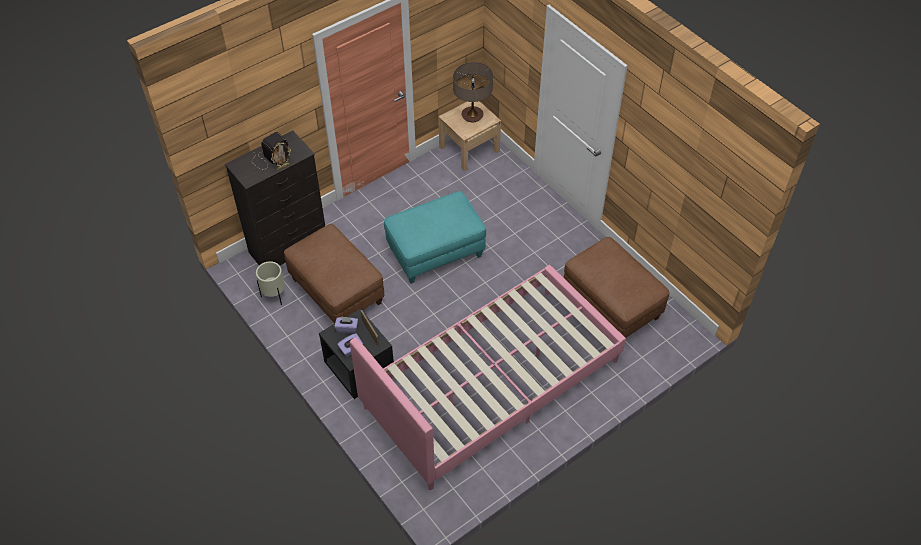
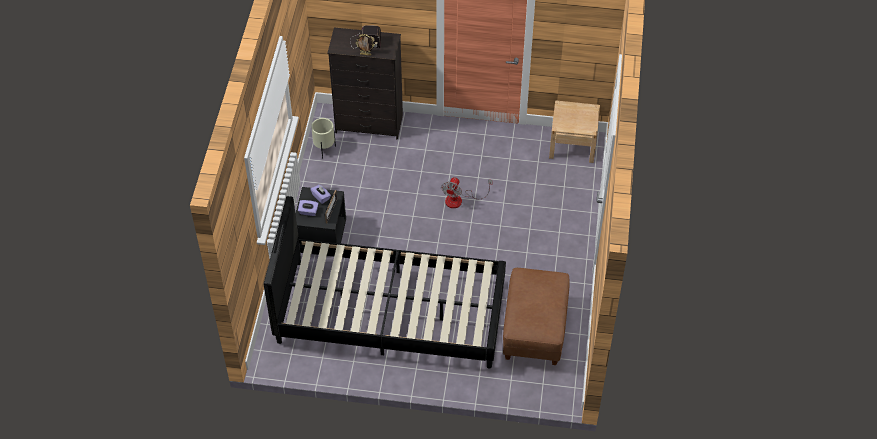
camera: 45 degrees right, 0 degrees up
(336, 292) = (364, 176): brown ottoman -> none
(436, 252) = (459, 200): turquoise ottoman -> fan
(472, 115) = (580, 117): table lamp -> none
(491, 384) = (390, 313): pink bed -> black bed

